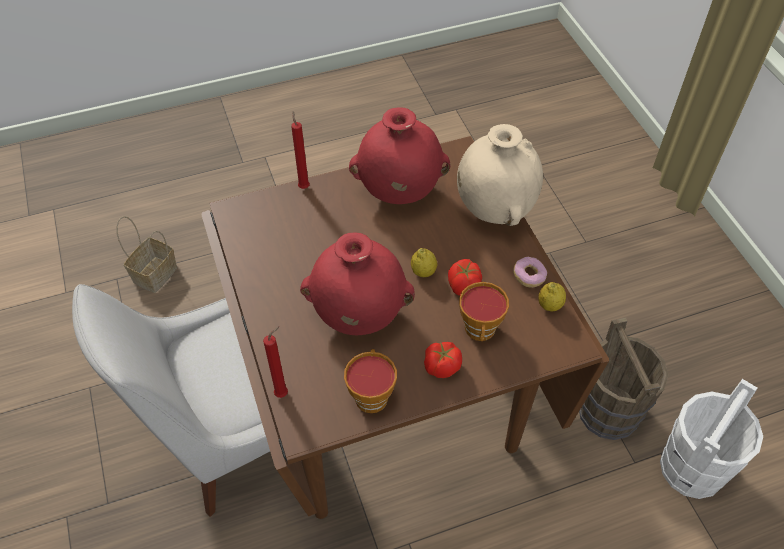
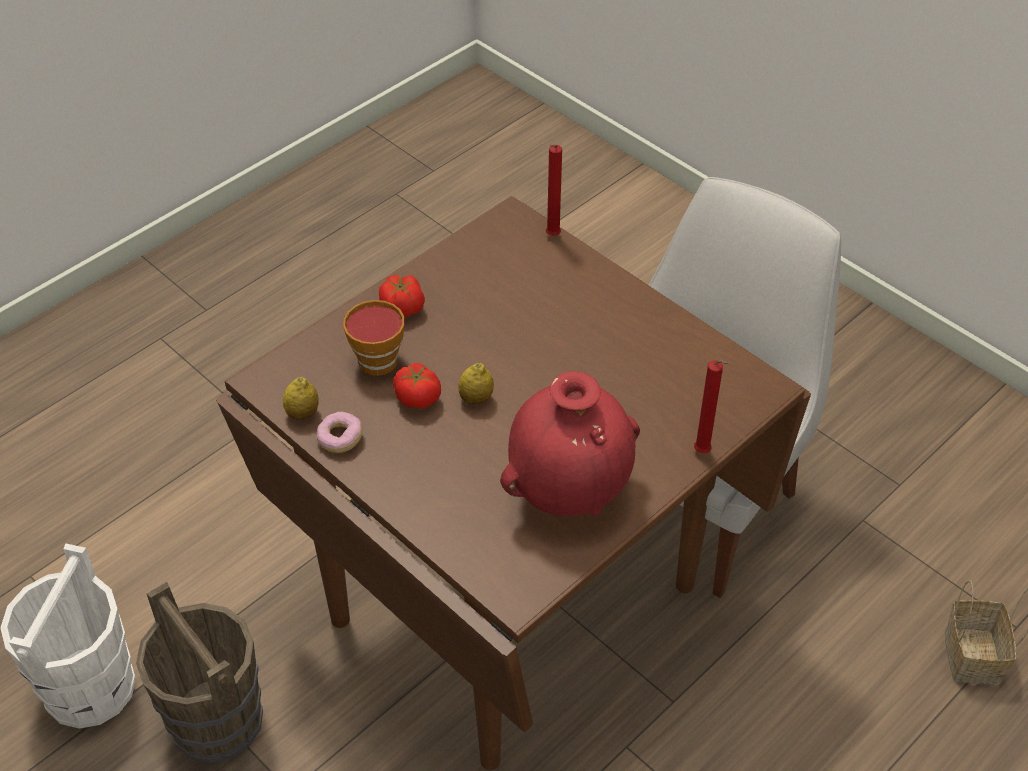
camera: 155 degrees right, 5 degrees down
(358, 316) = (524, 326): red vase -> none
(371, 394) = (464, 264): cup -> none
(494, 209) = (423, 516): beige vase -> none

